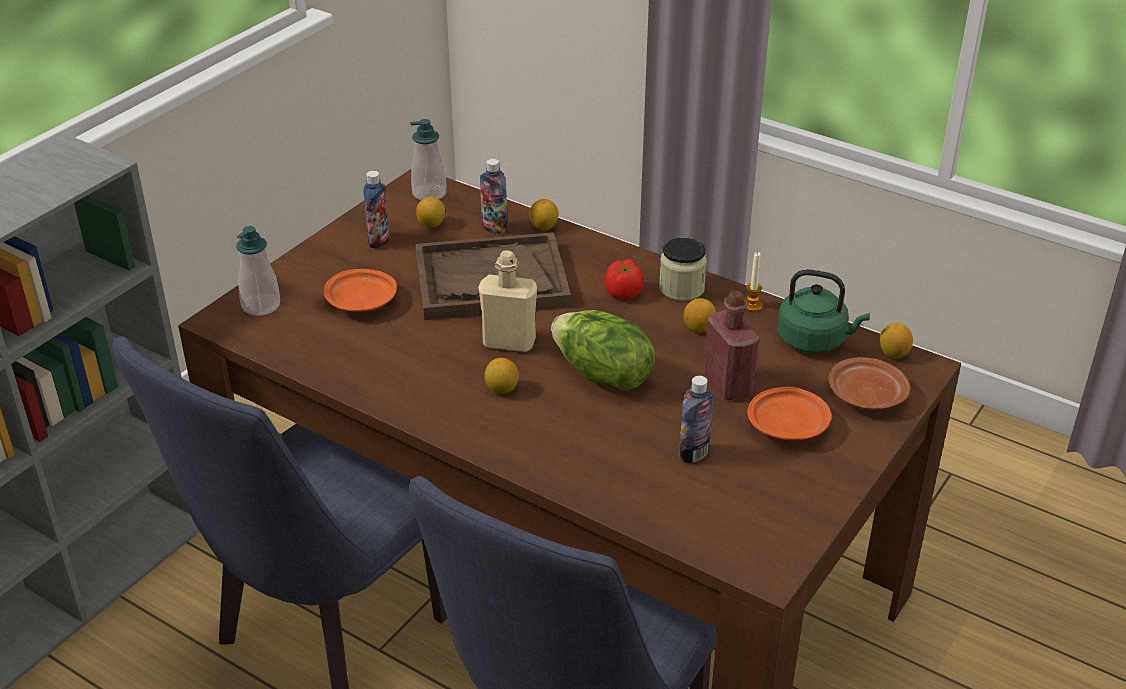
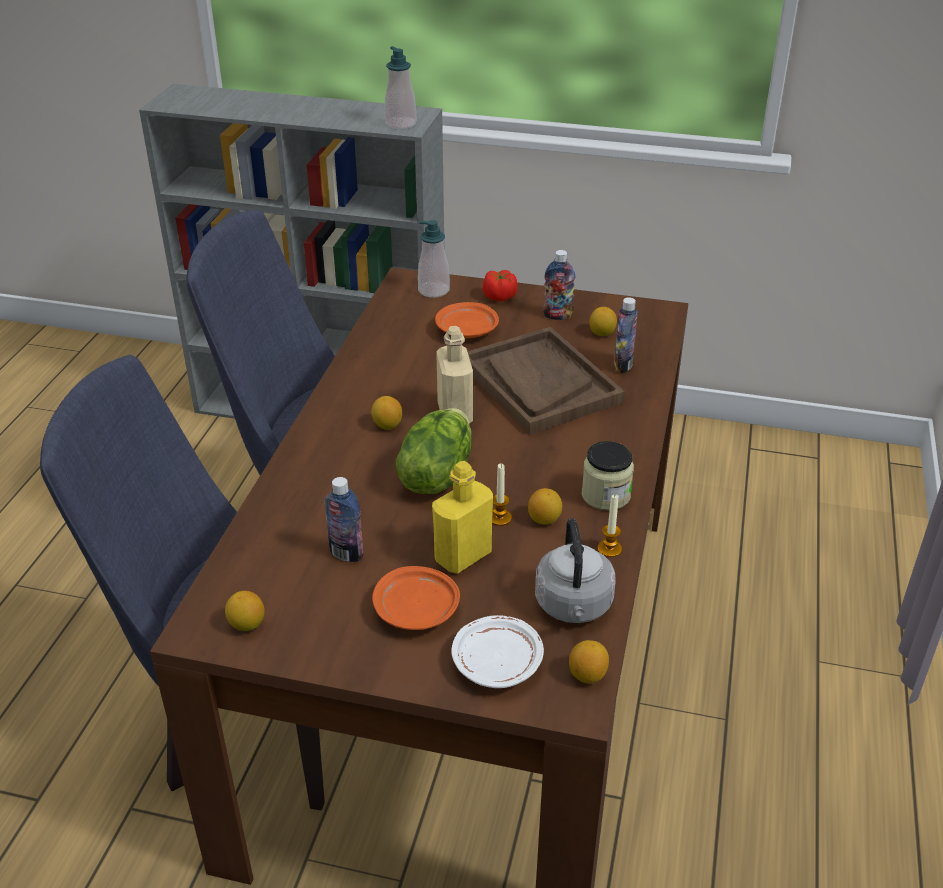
camera: 70 degrees right, 0 degrees up
(429, 193) = (649, 320): soap dispenser -> soap dispenser (400, 124)
(544, 227) = (647, 391): lemon -> lemon (247, 624)
(623, 292) = (573, 460): tomato -> tomato (500, 297)
(685, 352) = (499, 518): none -> candle
(728, 384) = (463, 556): red bottle -> yellow bottle
(814, 341) = (574, 607): green kettle -> grey kettle
(865, 395) = (497, 662): brown plate -> white plate

